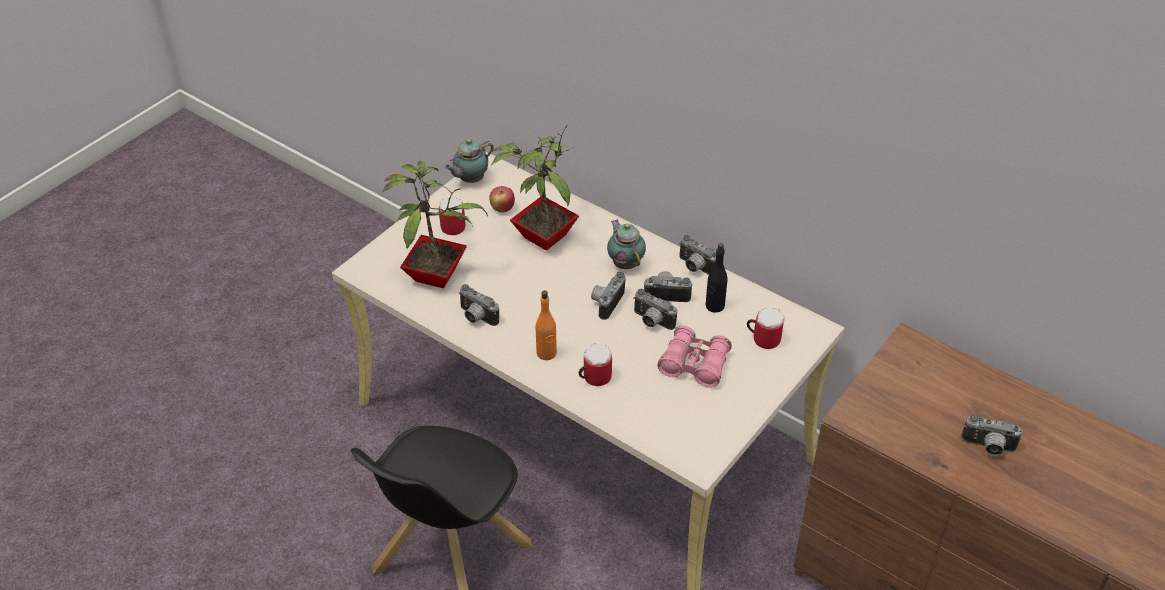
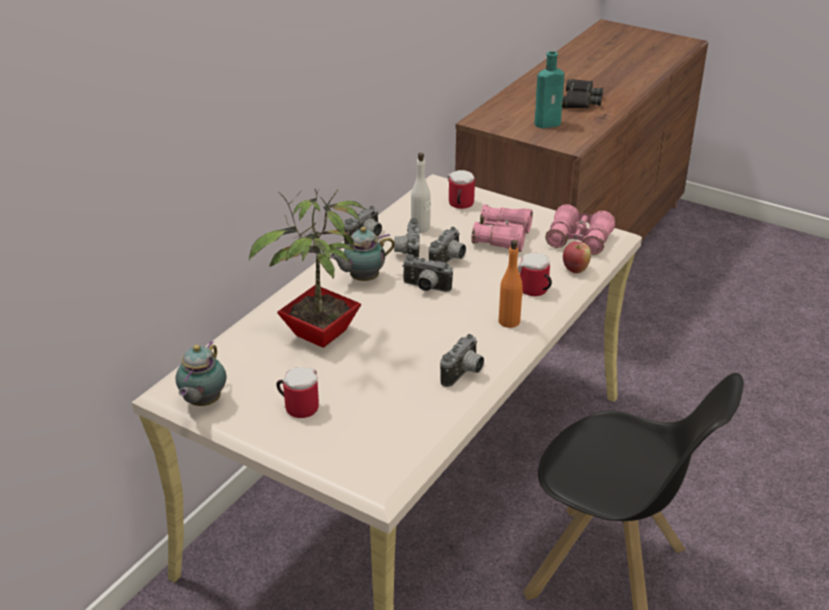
camera: 95 degrees left, 10 degrees down
(437, 274) = (392, 413): potted plant -> none
(470, 180) = (202, 403): teapot -> teapot turned 60 degrees clockwise
(502, 208) = (265, 370): apple -> apple (575, 269)
(687, 425) = (579, 240): none -> pink binoculars
(714, 306) = (420, 228): black bottle -> white bottle
(909, 406) = (549, 123): none -> turquoise bottle
(988, 447) = (580, 100): camera -> black binoculars

